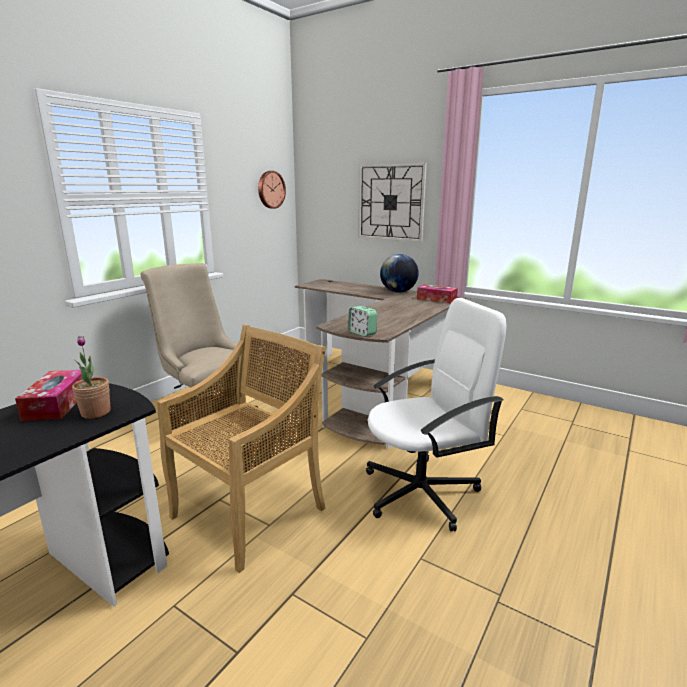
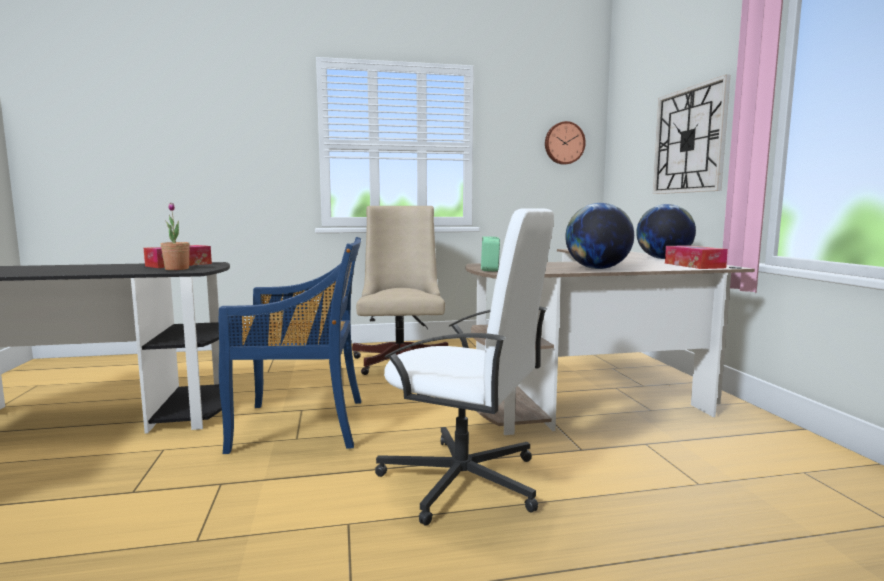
camera: 45 degrees right, 10 degrees down
(250, 511) = (303, 425): beige chair -> blue chair
(409, 315) = (597, 268): none -> globe

